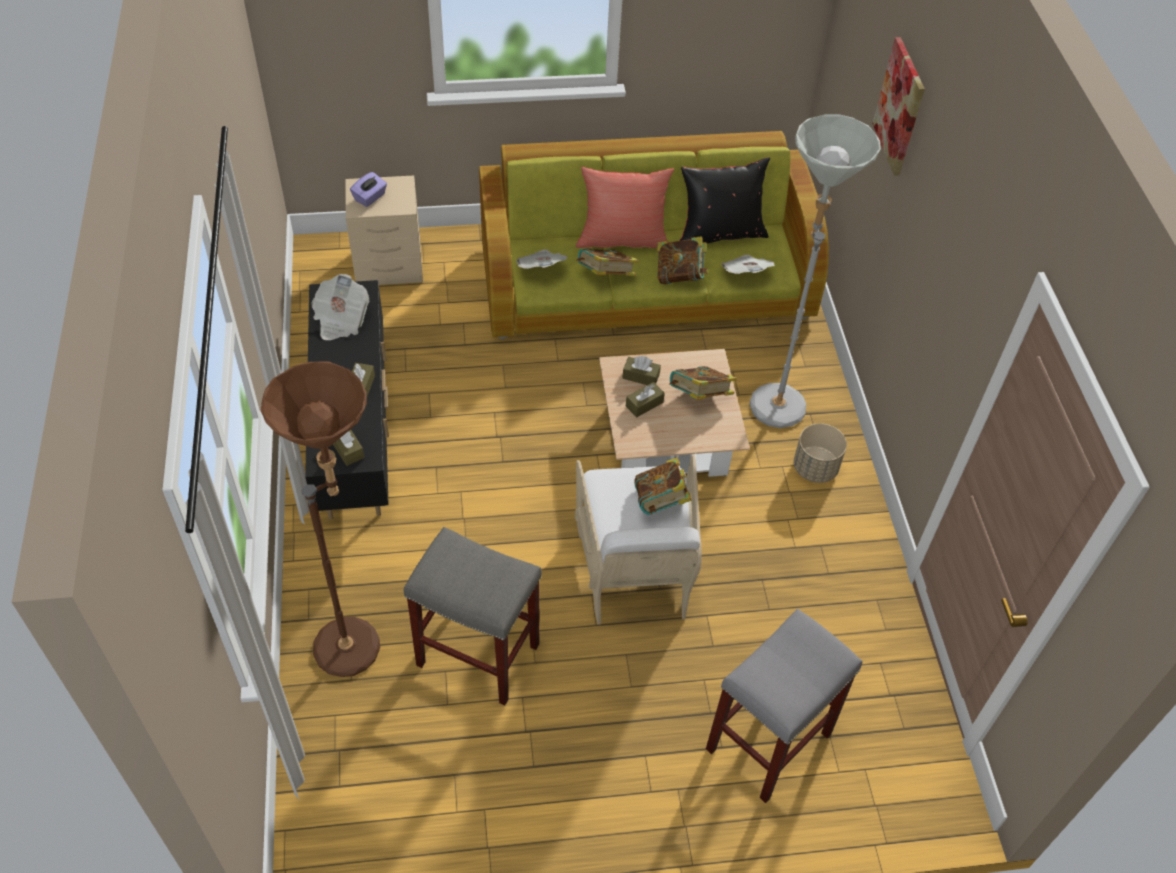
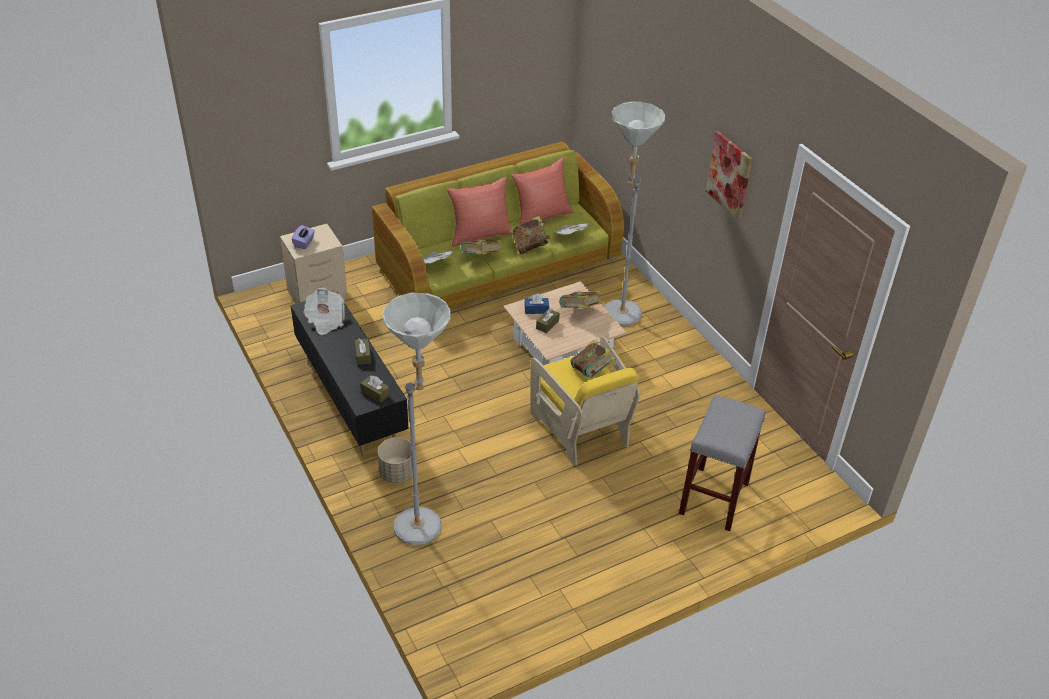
camera: 20 degrees left, 10 degrees down
(359, 640) = (423, 520): brown floor lamp -> grey floor lamp
(476, 655) = (506, 505): grey stool -> none
(634, 568) = (581, 428): white armchair -> yellow armchair
(641, 376) = (536, 310): brown tissue box -> blue tissue box
(719, 233) = (541, 217): black pillow -> red pillow
(815, 469) = (663, 342): beige planter -> beige planter (397, 474)
(900, 107) = (659, 93): picture -> picture (729, 175)

